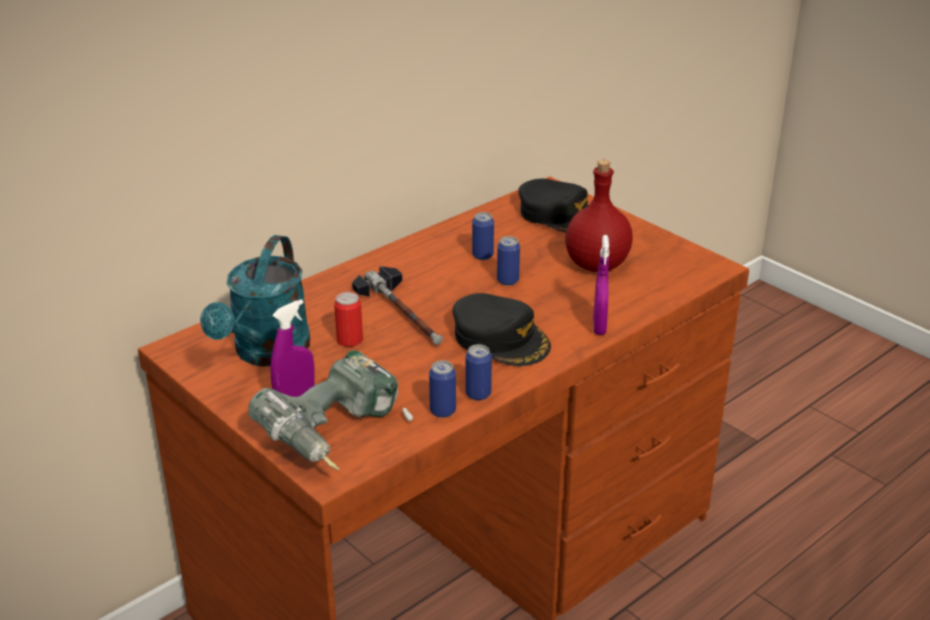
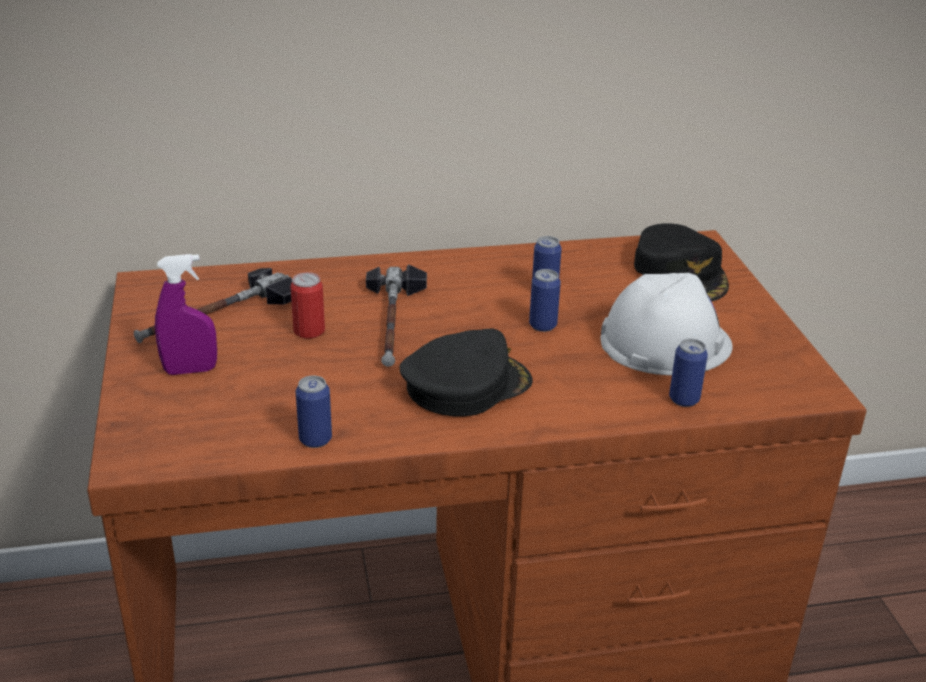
camera: 30 degrees right, 0 degrees up
(266, 353) = (217, 316): turquoise watering can -> hammer
(337, 437) = (182, 424): power drill -> none
(478, 394) = (373, 436): can -> can (684, 399)
(501, 338) = (465, 385): black cap -> black cap turned 105 degrees counterclockwise
(596, 265) = (665, 341): red bottle -> white hard hat
(599, 326) = (594, 412): purple spray bottle -> none

